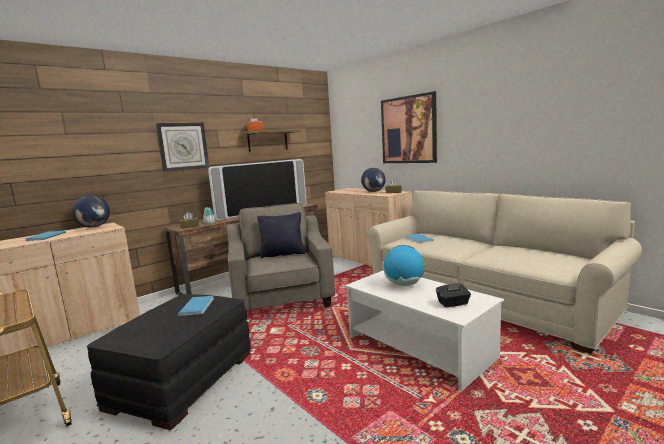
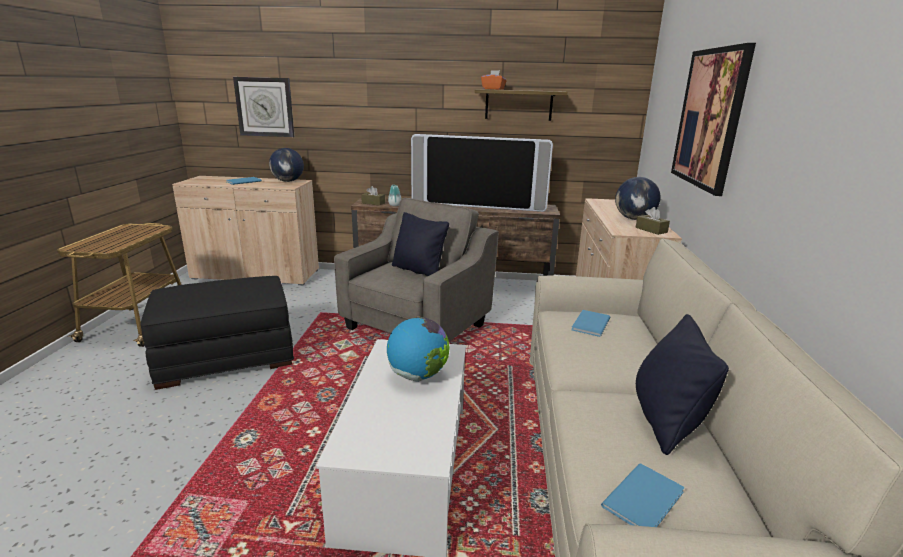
camera: 45 degrees right, 10 degrees up
(183, 146) = (395, 103): wall clock -> wall clock (265, 107)
(198, 306) = (241, 293): blue book -> blue book (646, 499)
(453, 303) = (385, 434): black tissue box -> none
(513, 249) = (666, 421): none -> black pillow

